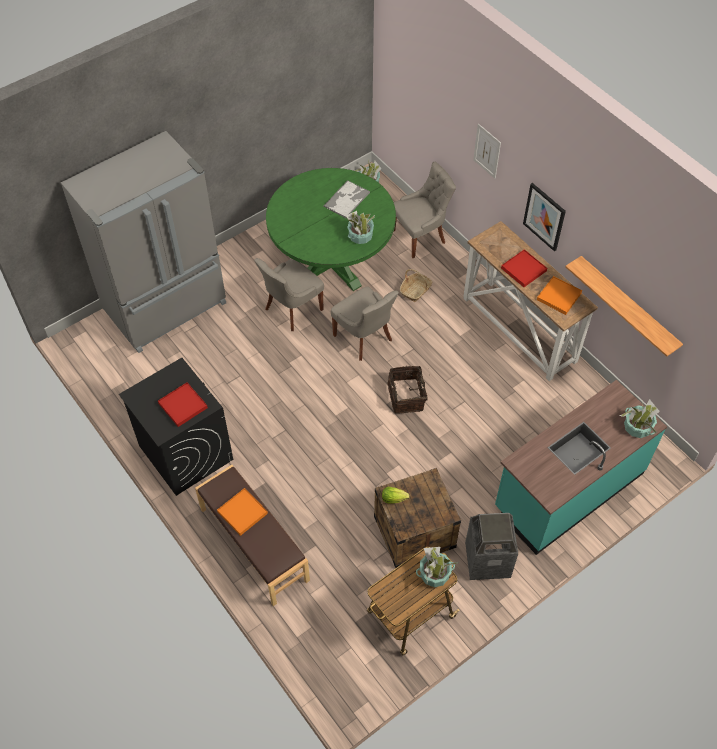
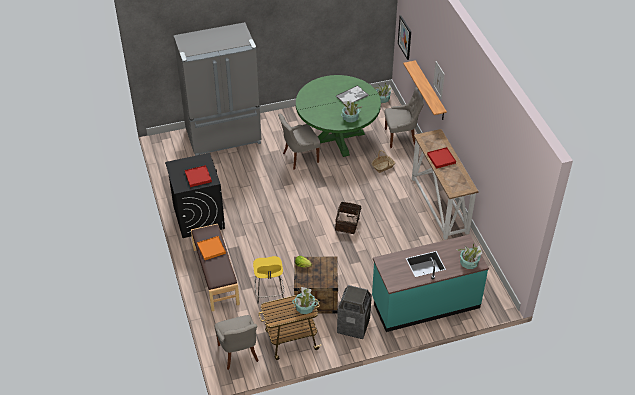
camera: 20 degrees right, 10 degrees down
(344, 545) = (269, 292): none -> yellow stool
(364, 338) = (337, 184): grey chair -> grey chair (239, 353)
(544, 216) = (460, 126): picture -> picture (405, 37)
(559, 297) = (456, 179): orange tray -> none
(628, 306) = (492, 191): shelf -> shelf (430, 91)

